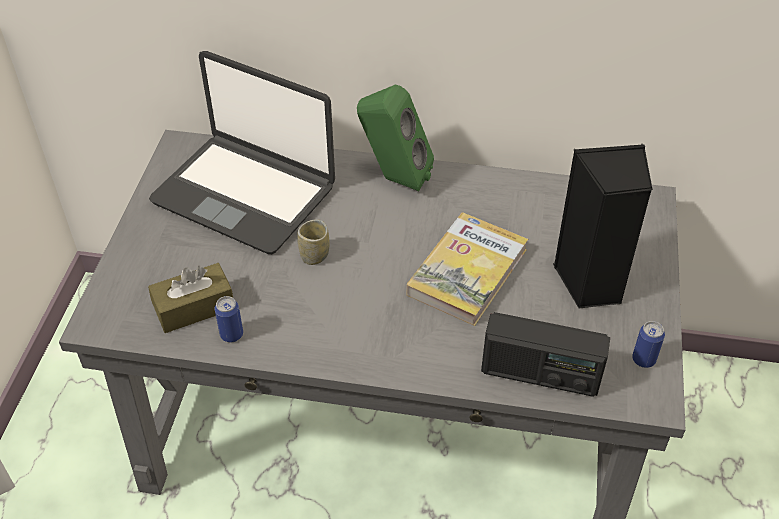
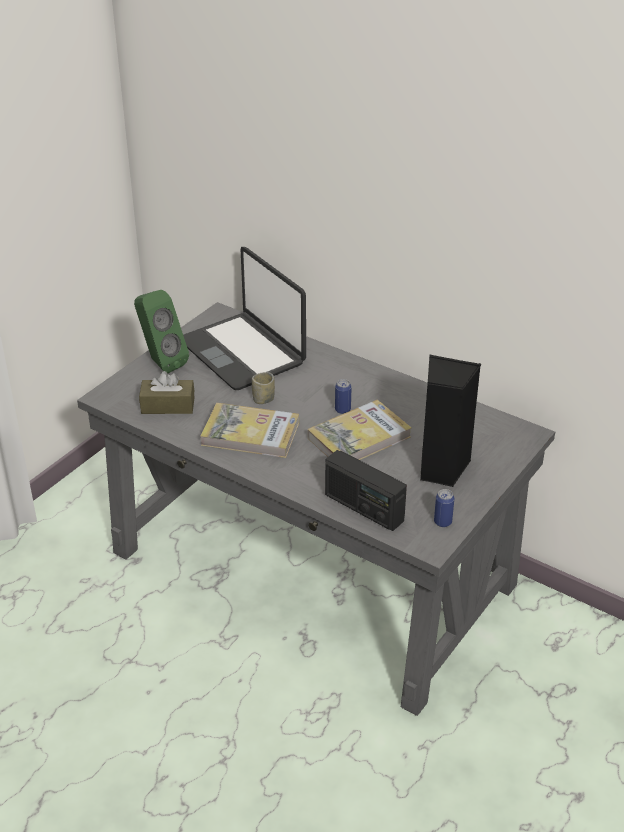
camera: 25 degrees right, 10 degrees down
(231, 334) = (181, 426): can -> can (342, 410)
(331, 314) = (250, 434): none -> book
(394, 178) = (350, 370): green speaker -> green speaker (161, 363)

